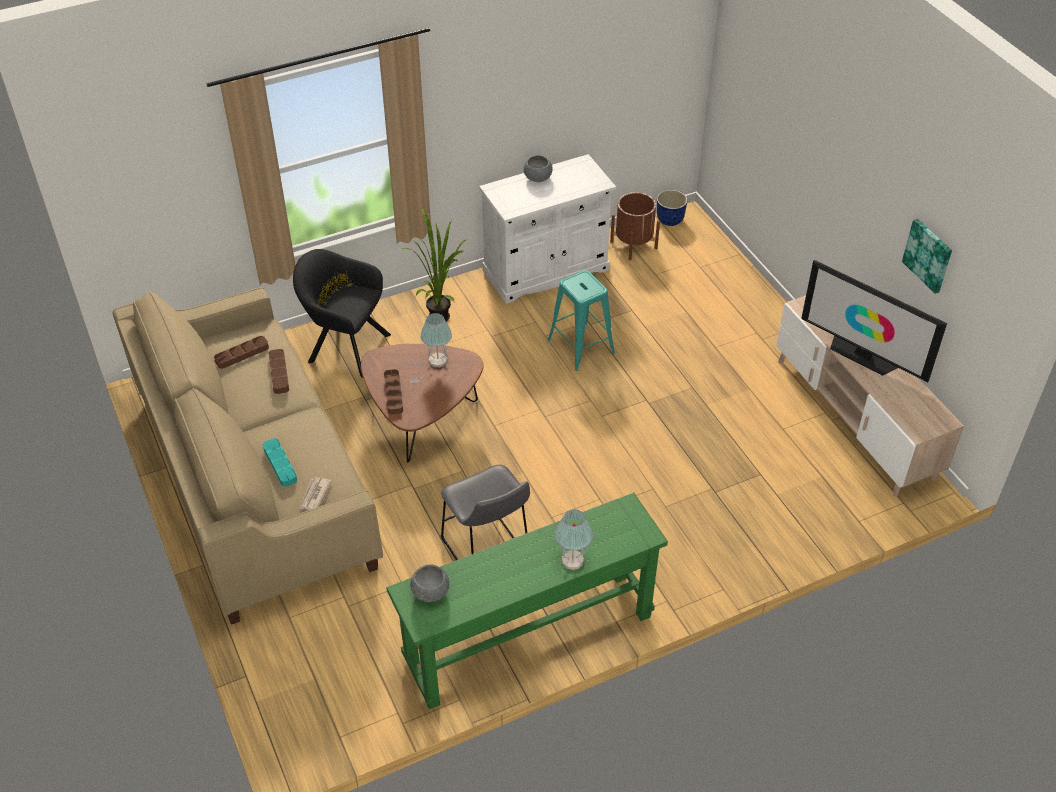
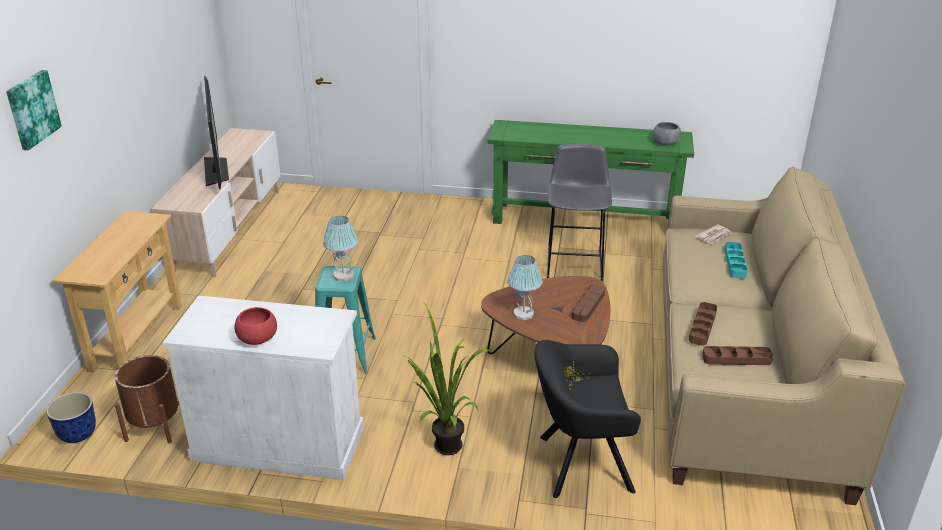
camera: 145 degrees left, 15 degrees down
(345, 346) = (579, 463): black armchair -> black armchair turned 120 degrees clockwise
(537, 178) = (258, 339): grey bowl -> red bowl
(572, 561) = (562, 129): table lamp -> table lamp (344, 276)
(744, 287) = (137, 337): none -> beige console table
(928, 255) = (172, 56): picture -> picture (32, 109)

